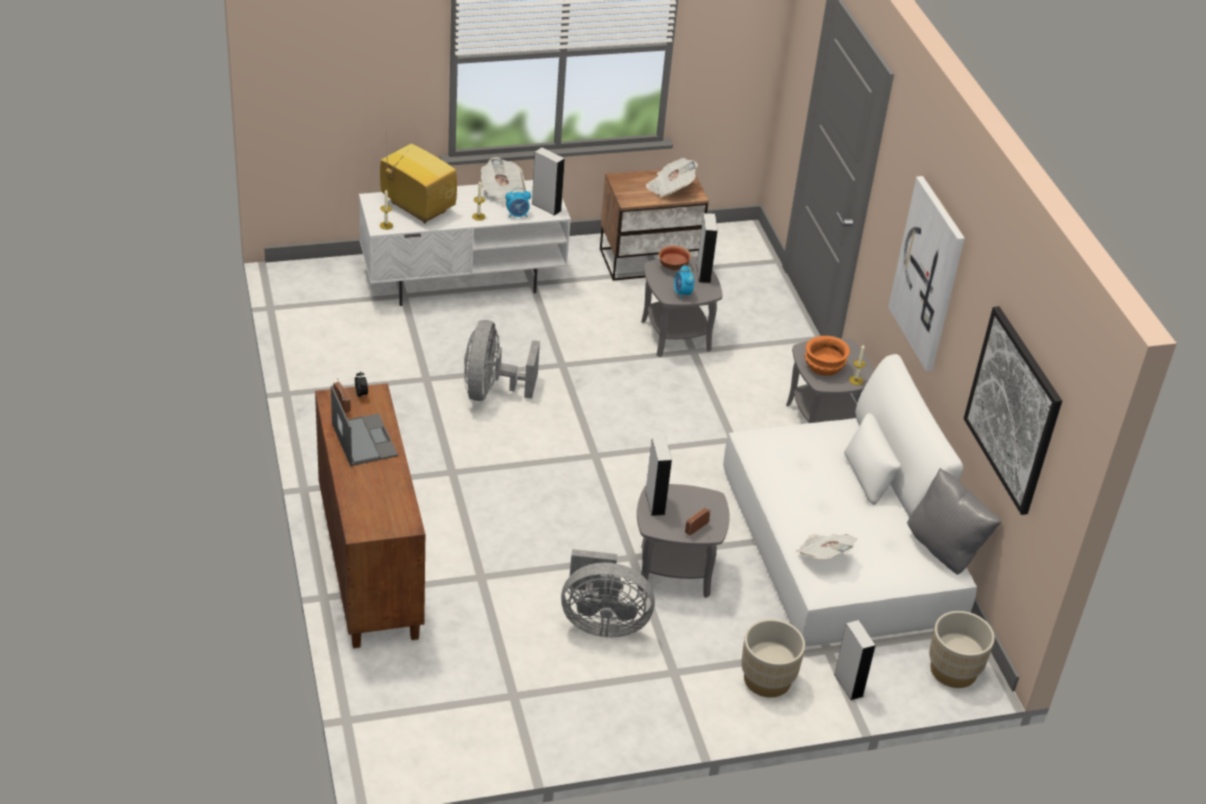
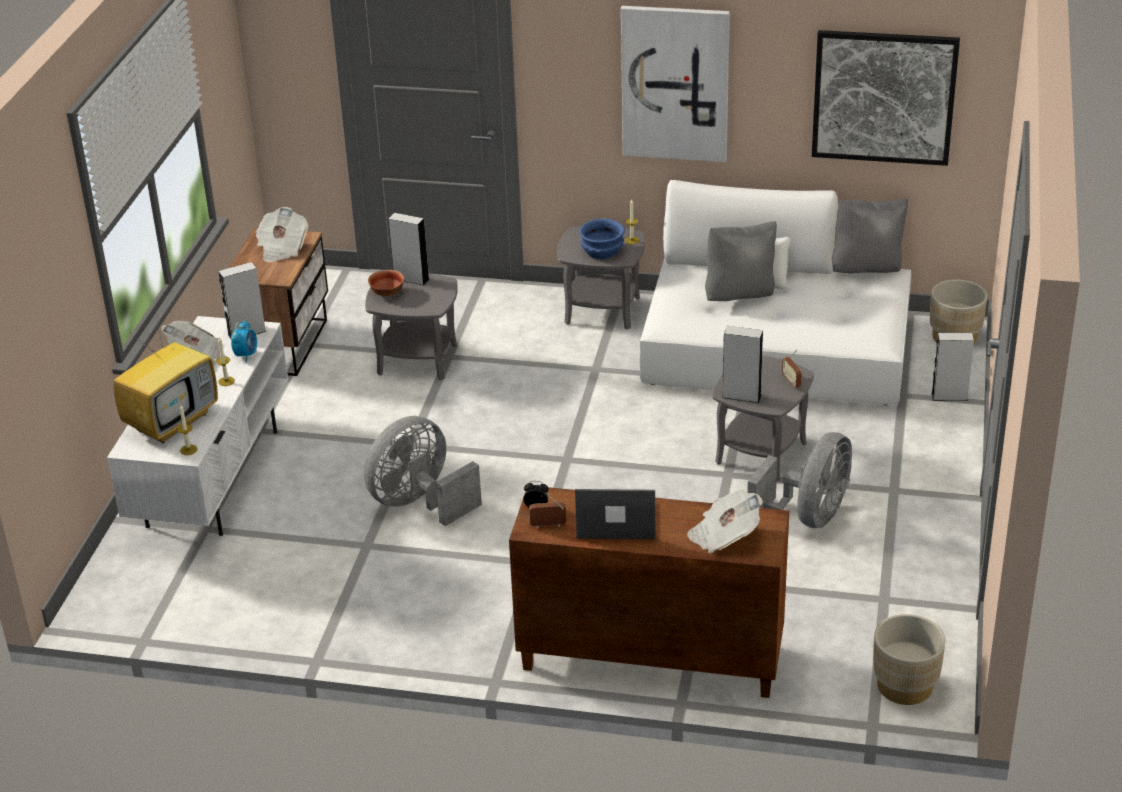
camera: 60 degrees left, 5 degrees down
(416, 208) = (172, 421): television -> television turned 150 degrees clockwise
(491, 391) = (420, 503): grey fan -> grey fan turned 105 degrees clockwise
(682, 293) = (434, 299): alarm clock -> none
(767, 679) = (925, 439): beige planter -> beige planter (905, 686)
(823, 367) = (602, 252): orange bowl -> blue bowl
(824, 556) = (844, 330): newspaper -> newspaper (724, 536)
(835, 475) = (739, 295): none -> grey pillow

